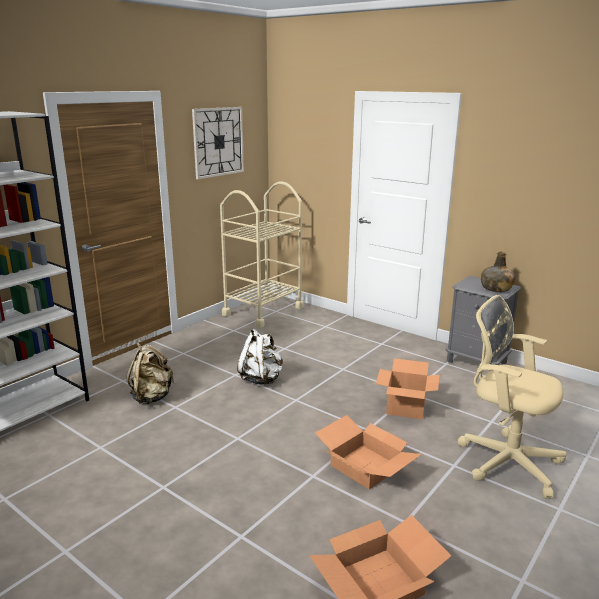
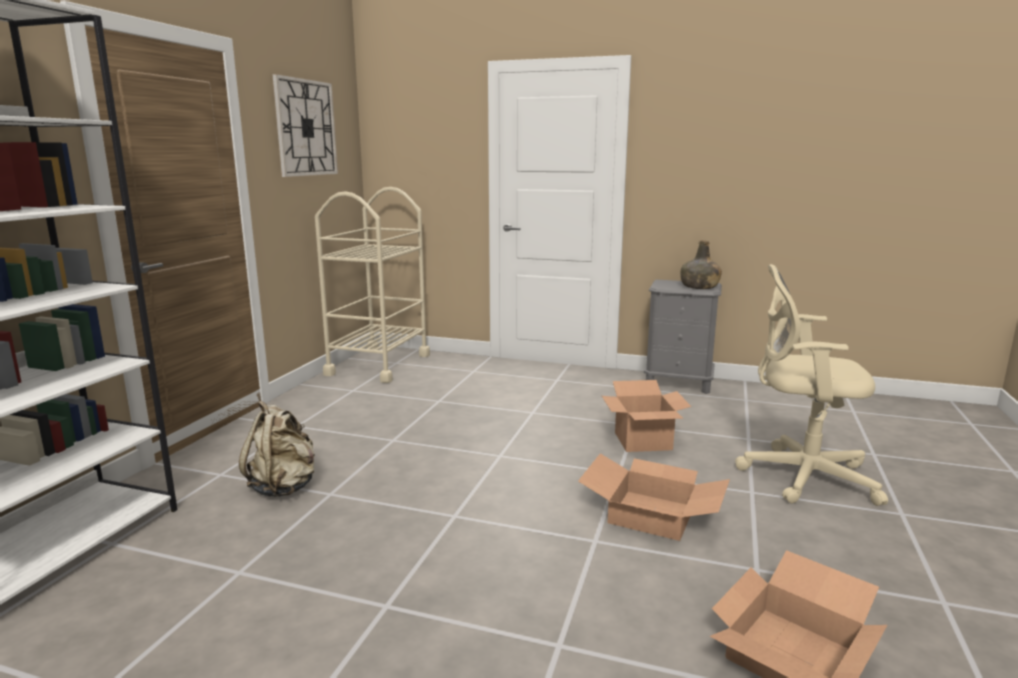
camera: 20 degrees left, 5 degrees down
(261, 379) = (434, 439): white backpack -> none

